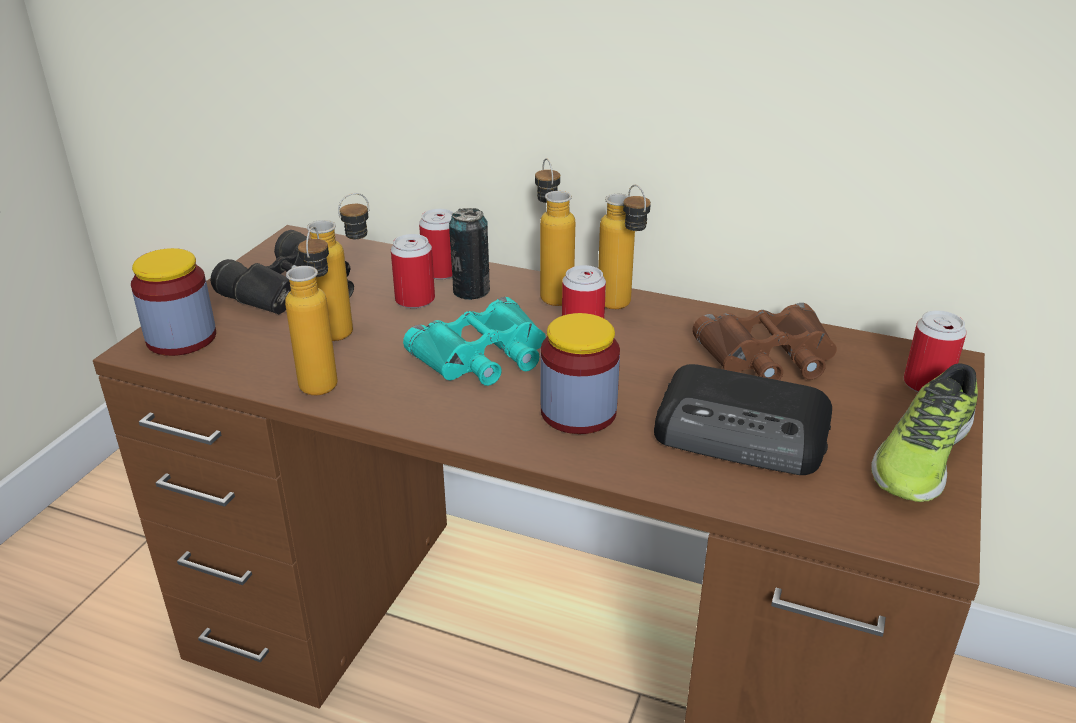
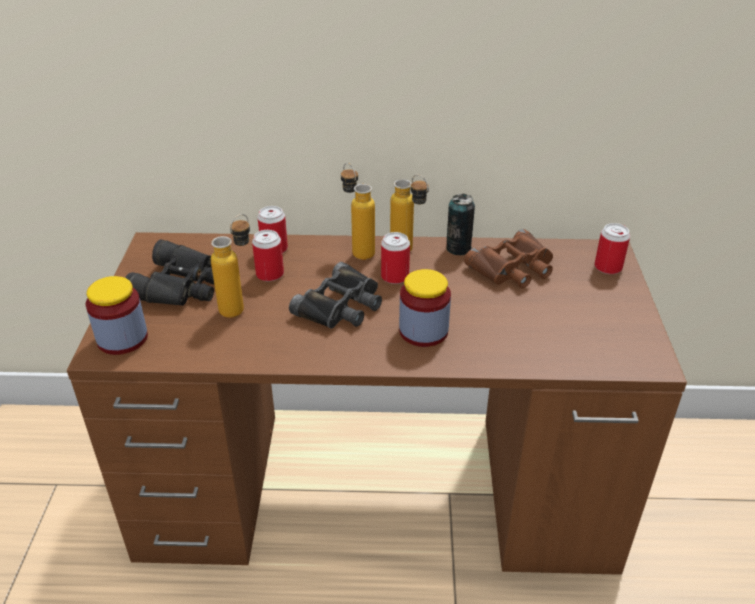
camera: 20 degrees left, 5 degrees up
(323, 377) = (245, 345): bottle -> none
(471, 291) = (303, 259): can -> can (458, 248)
(483, 356) = (341, 305): turquoise binoculars -> black binoculars
(743, 433) = (525, 323): radio -> none
(920, 456) = (625, 314): shoe -> none

